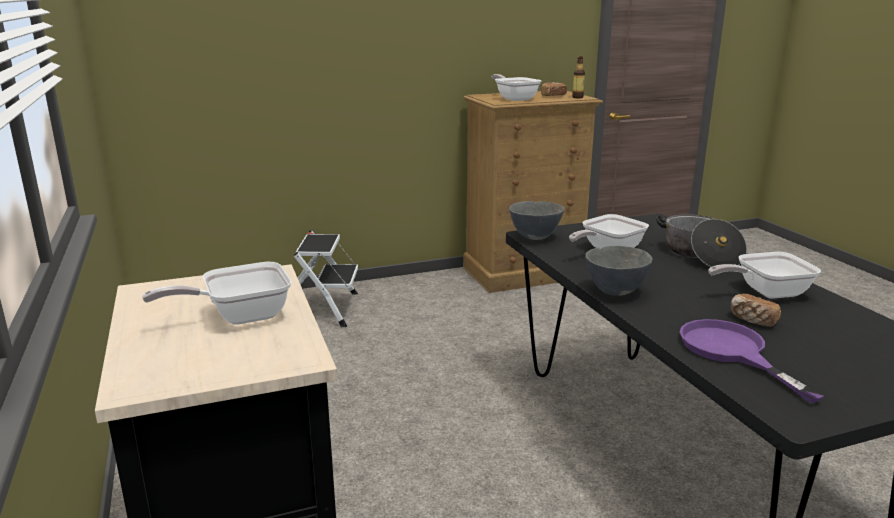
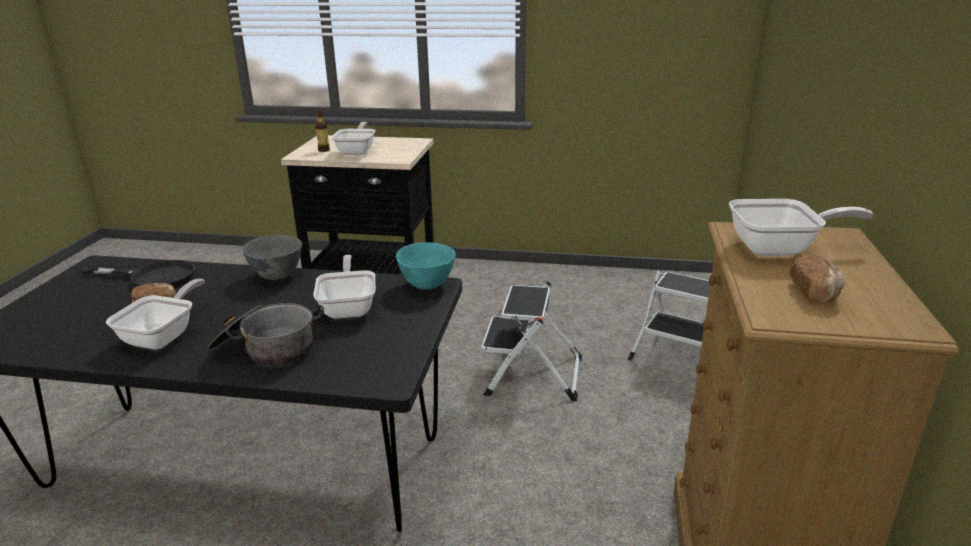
camera: 120 degrees right, 5 degrees up
(404, 360) = (532, 373): none -> step ladder
(534, 237) = (428, 285): grey bowl -> turquoise bowl
(577, 97) = (778, 309): bottle -> bottle (324, 150)
(732, 352) = (153, 277): purple frying pan -> black frying pan

